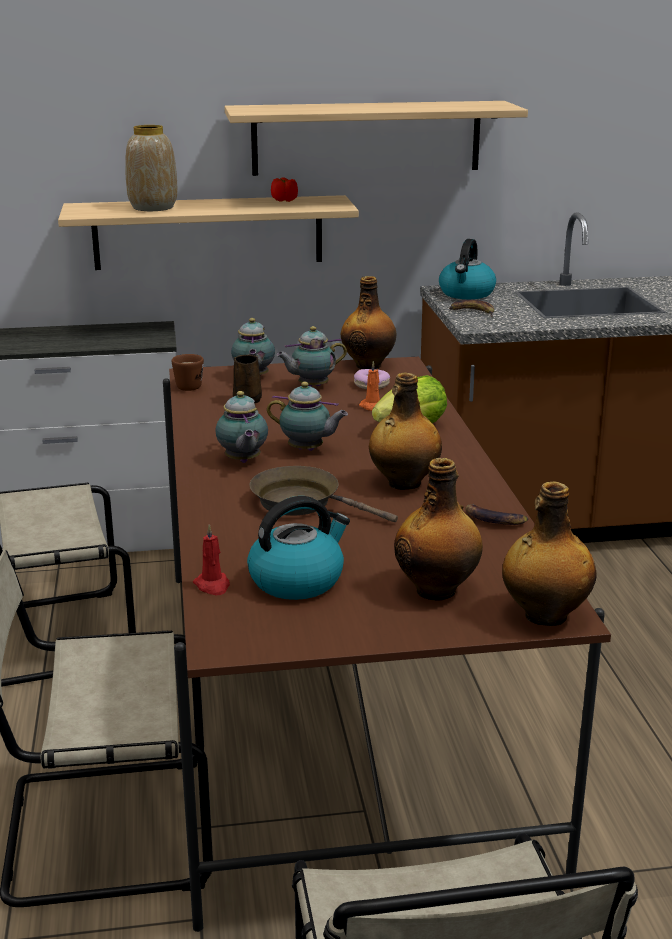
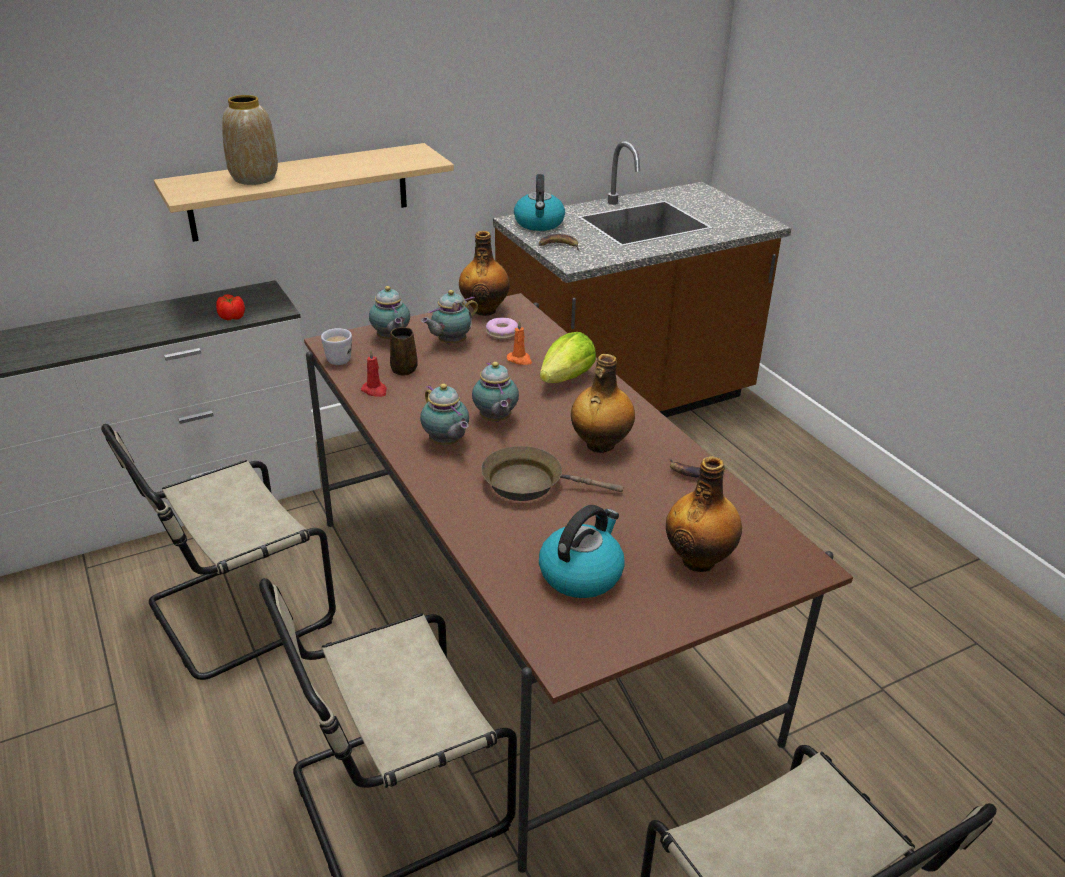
camera: 20 degrees left, 10 degrees up
(188, 385) = (337, 358): brown mug -> white mug
(213, 586) = (514, 596): red candle -> red candle (375, 390)
(284, 200) = (374, 156): tomato -> tomato (232, 317)
(308, 450) = (495, 420): teapot -> teapot turned 75 degrees clockwise
(366, 138) = (440, 87): shelf -> none
(544, 616) = (795, 569): bottle -> none

